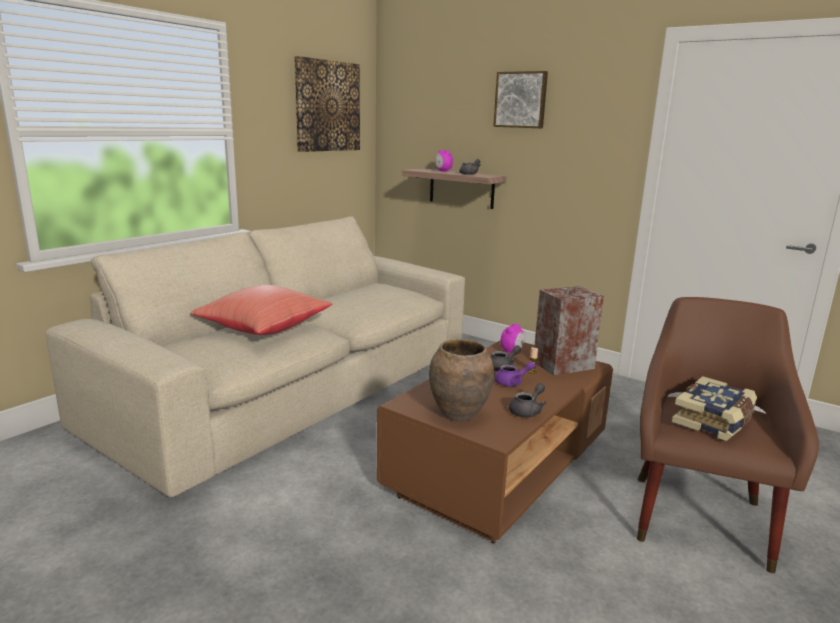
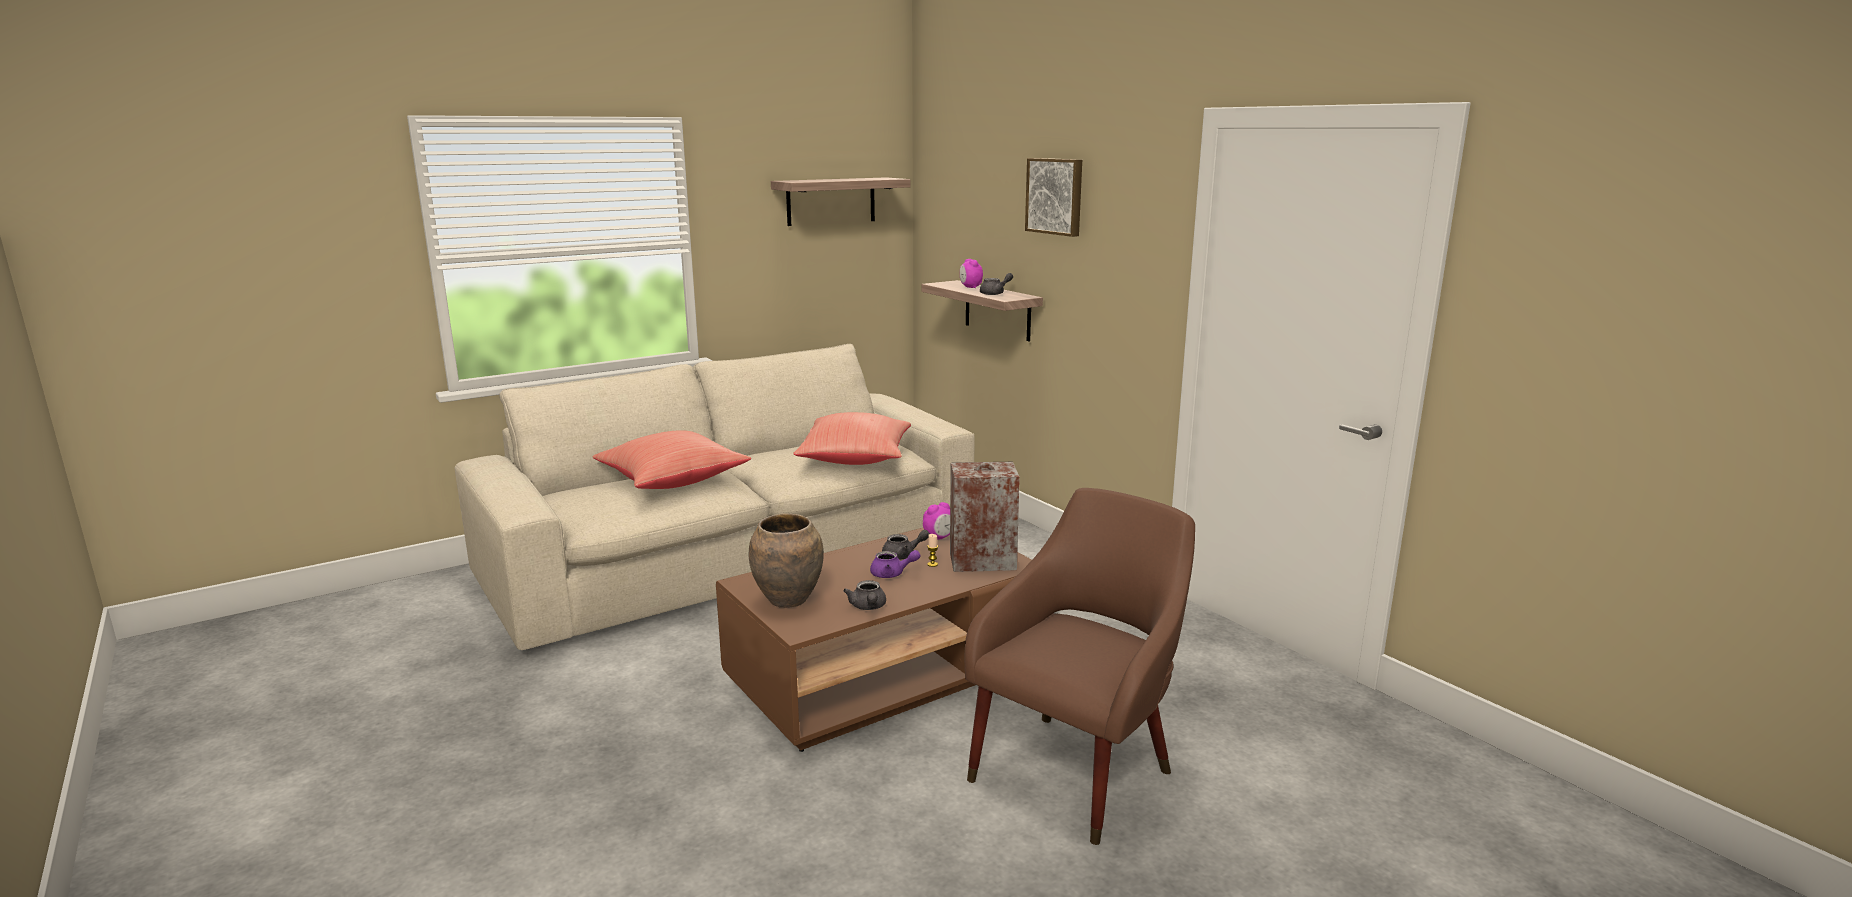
camera: 20 degrees right, 0 degrees up
(327, 106) = (831, 201): picture -> shelf
(394, 301) = (856, 460): none -> red pillow
(527, 411) = (868, 607): grey teapot -> grey teapot turned 105 degrees clockwise
(714, 421) = (1068, 648): book -> none

